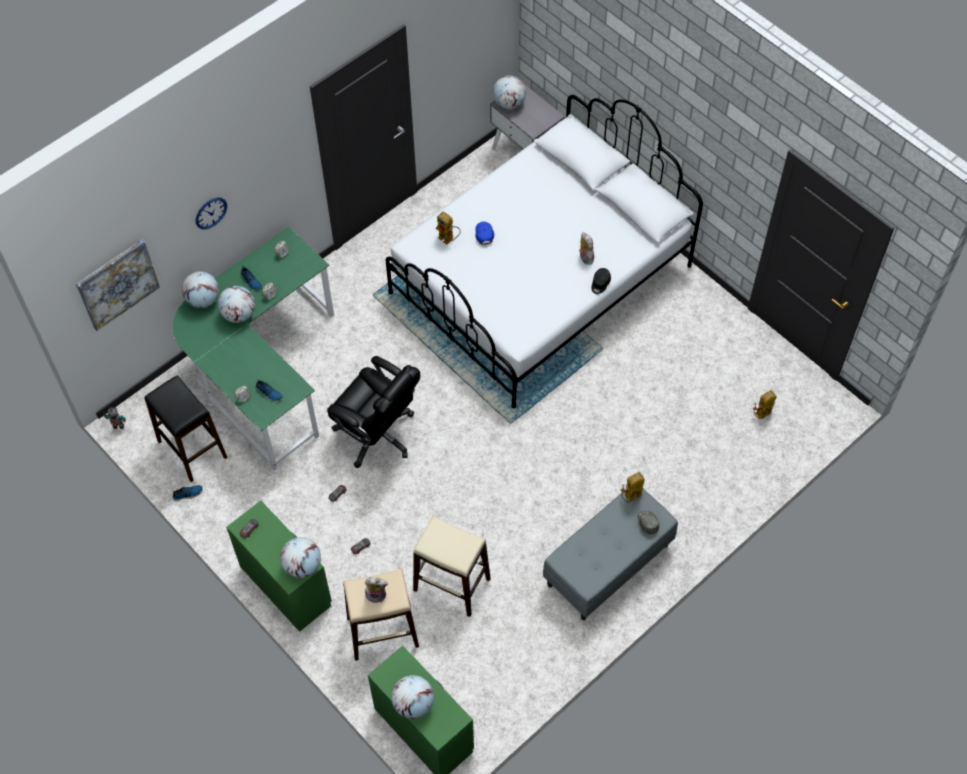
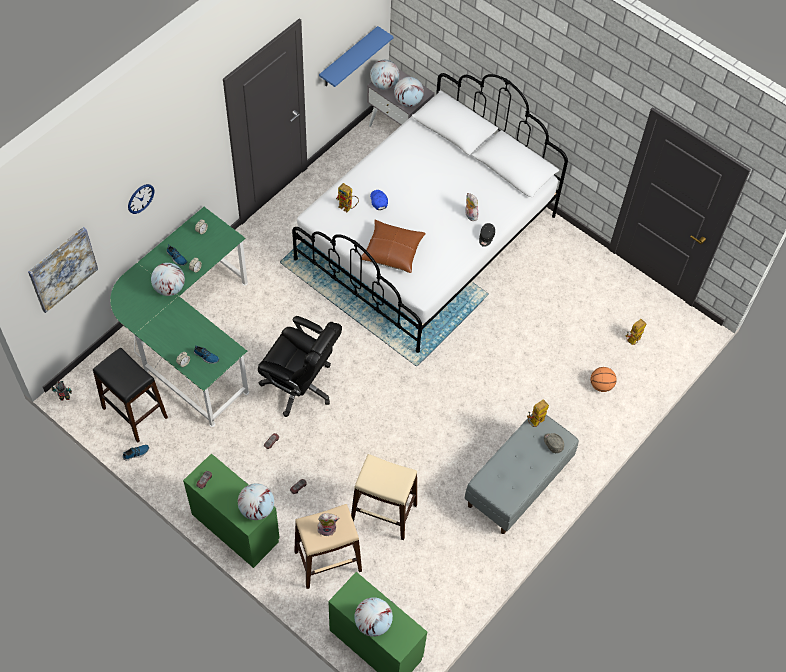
camera: 10 degrees left, 0 degrees up
(203, 300) = (135, 277): globe -> globe (408, 101)
(466, 71) = (348, 58): none -> blue shelf
(492, 292) = (392, 251): none -> brown pillow
(718, 462) = (601, 385): none -> basketball

